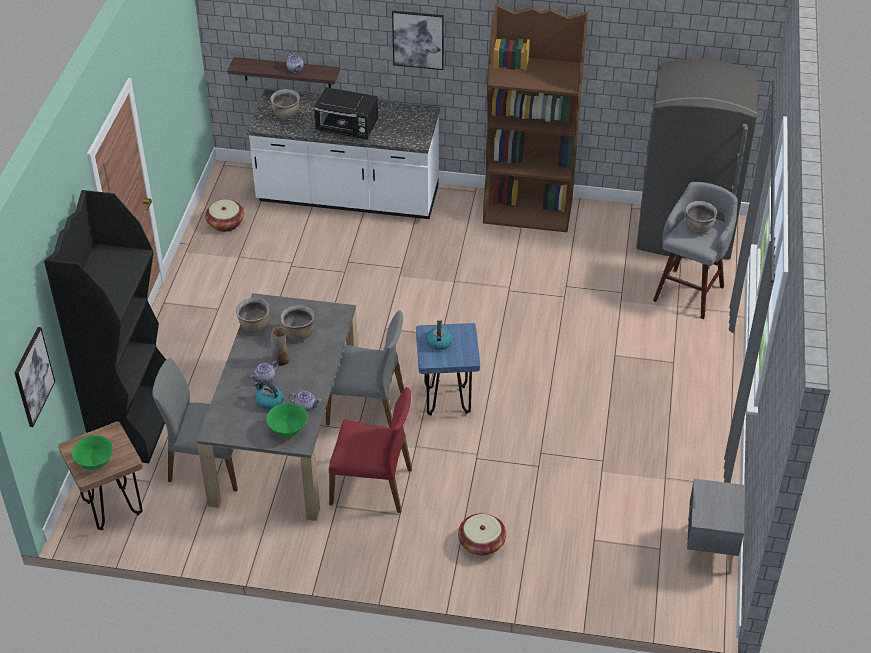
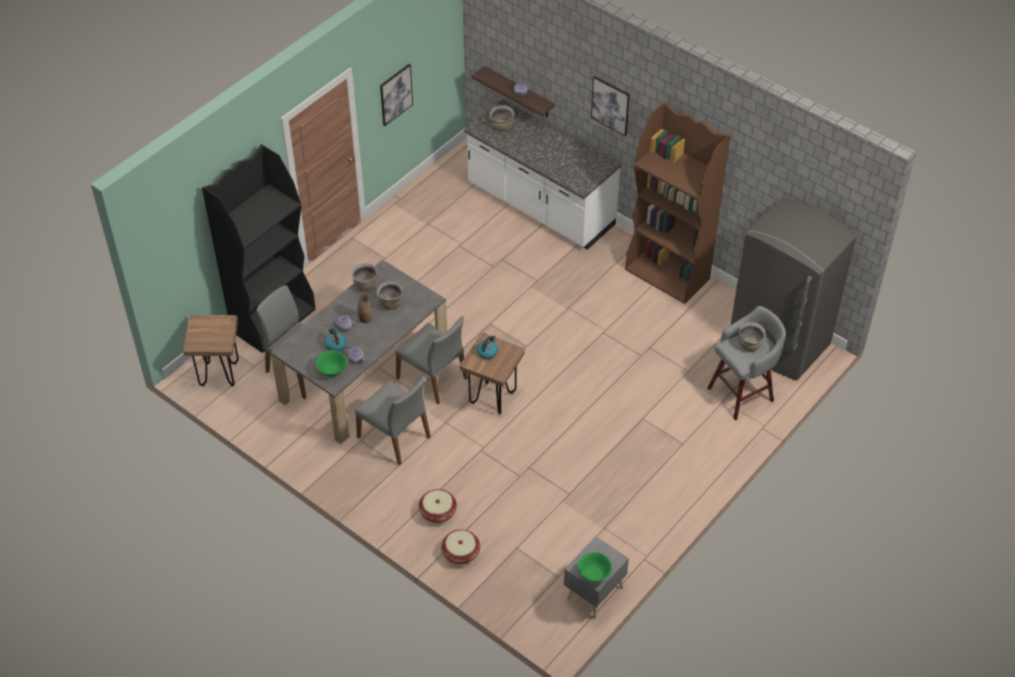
camera: 30 degrees right, 5 degrees up
(33, 376) = (175, 263): picture -> picture (395, 94)
(95, 463) = (203, 338): green bowl -> green bowl (594, 575)
(225, 223) = (437, 193): basket -> basket (461, 553)
(347, 129) = (538, 155): black microwave -> none
(372, 485) = (395, 437): red chair -> grey chair
(447, 400) = (492, 398): blue stool -> brown stool

